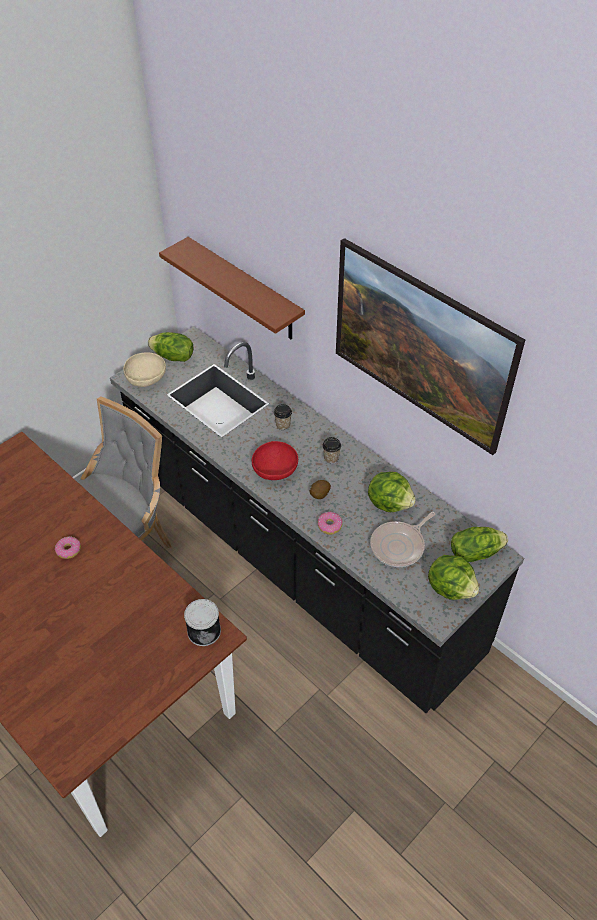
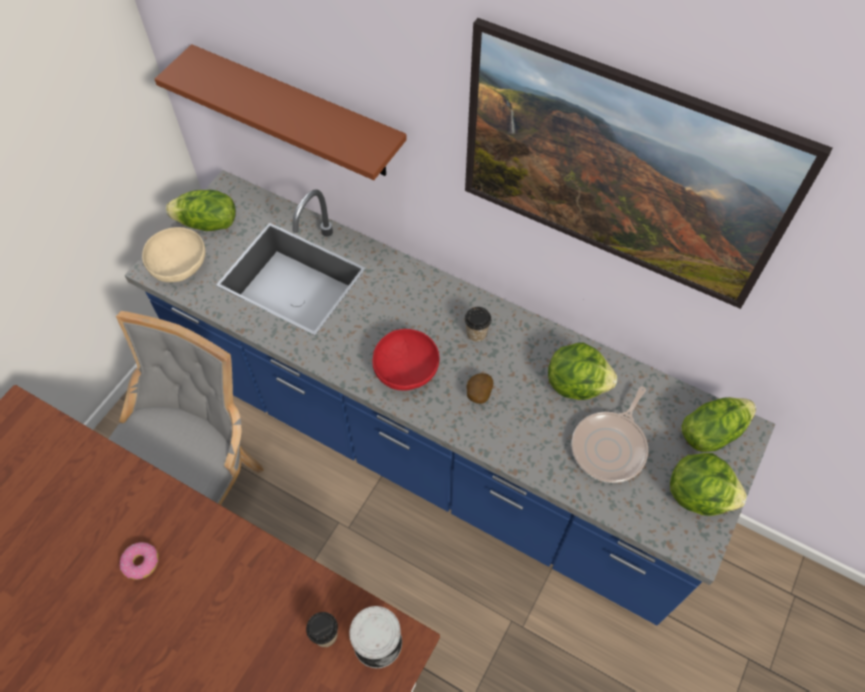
camera: 15 degrees left, 10 degrees up
(283, 425) = (395, 297): cup -> cup (325, 635)
(298, 559) = (432, 447): black counter -> blue counter
(329, 526) = (507, 439): donut -> none

